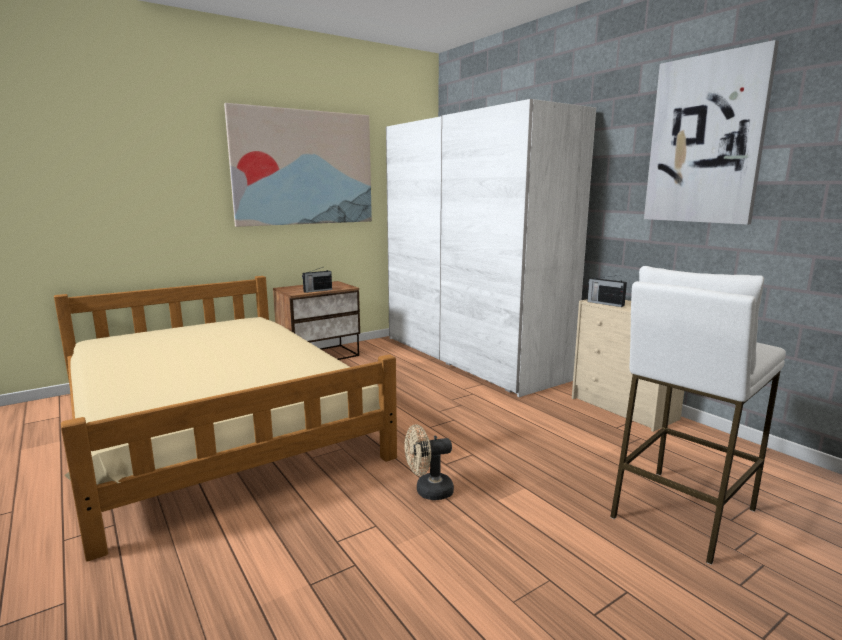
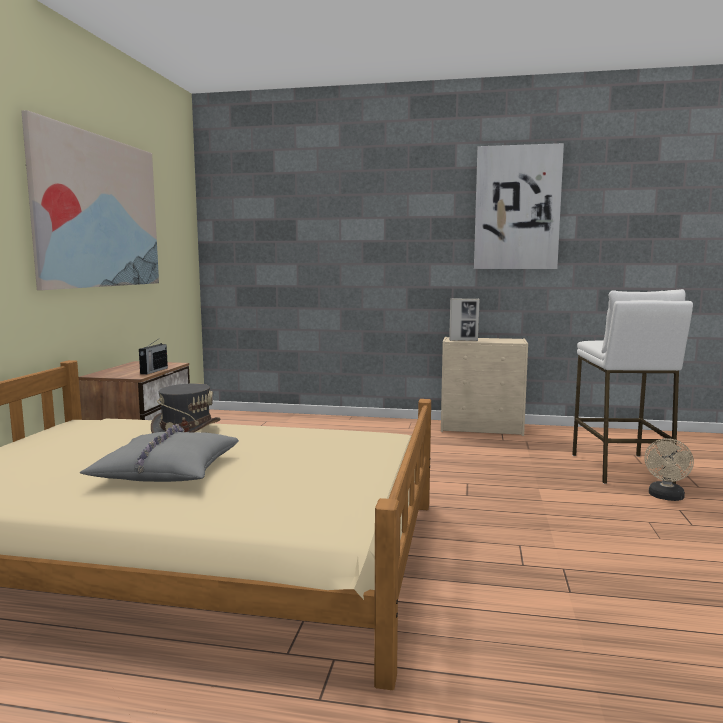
camera: 45 degrees left, 5 degrees down
(182, 362) = (166, 470): none -> grey pillow
(267, 339) = (186, 430): none -> grey hat
(428, 491) = (498, 513): beige fan -> beige fan (666, 497)
(470, 357) = (302, 424): white wardrobe -> none
(604, 303) = (463, 340): radio -> picture frame

